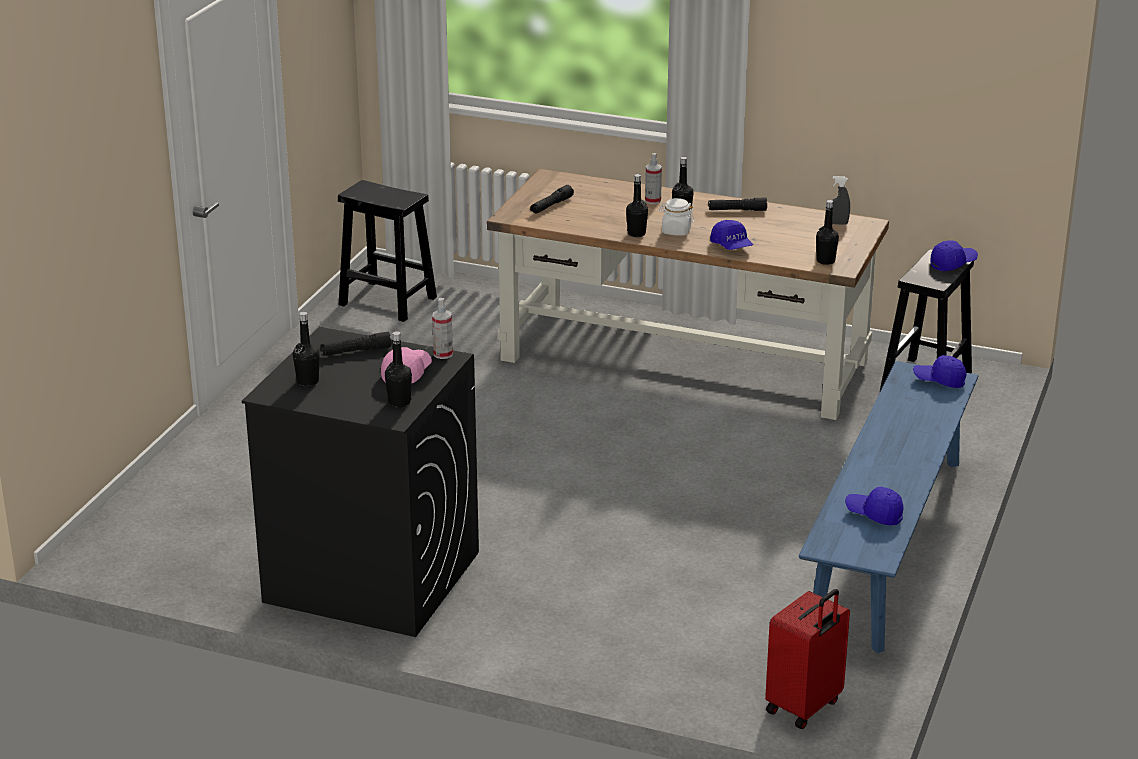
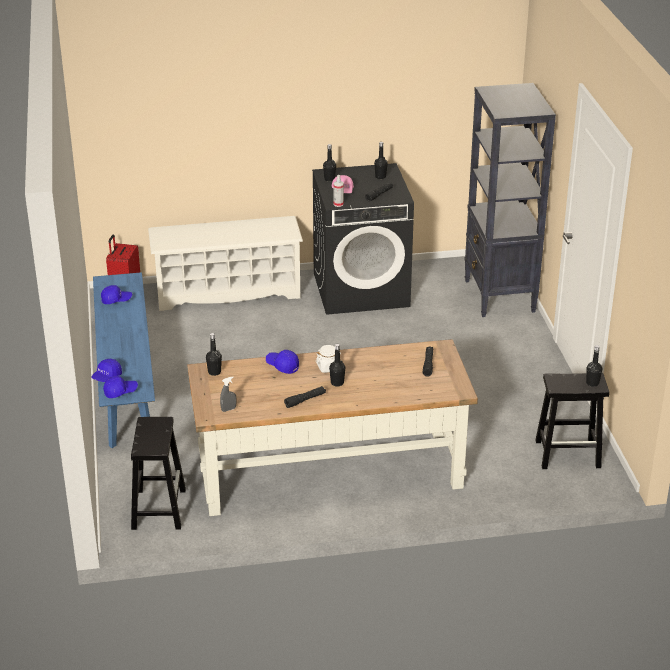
camera: 150 degrees right, 5 degrees up
(176, 494) = (499, 296): none -> black bookcase
(604, 651) = (228, 291): none -> white shoe rack
(636, 234) = (350, 357): black bottle -> black bottle (592, 383)
(653, 201) = (369, 391): spray bottle -> none
(953, 264) = (143, 445): blue cap -> blue cap (107, 377)

